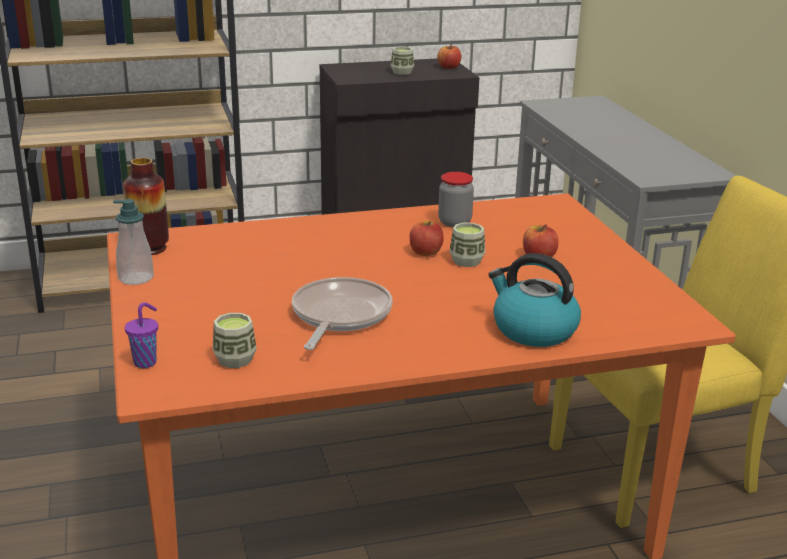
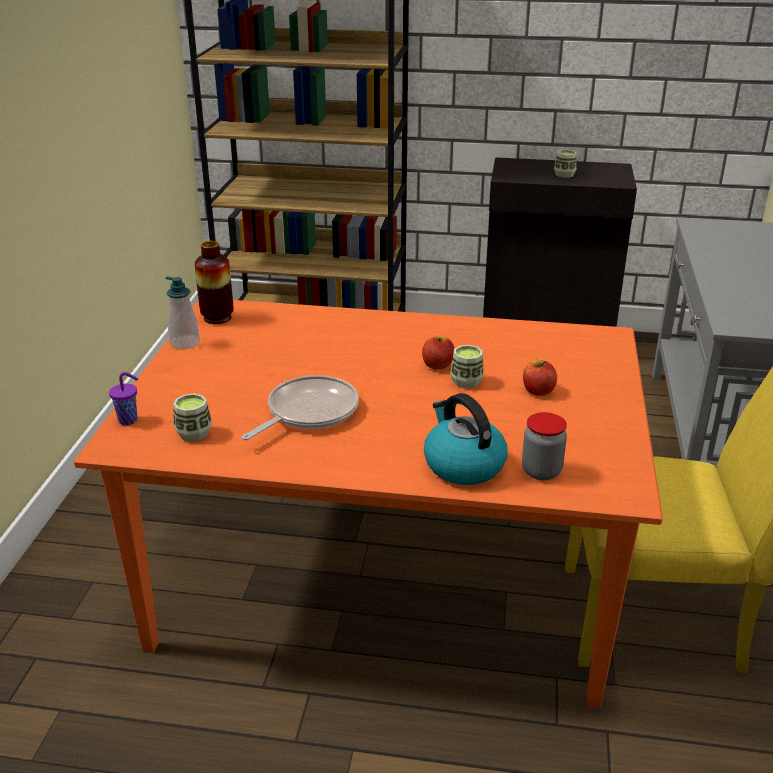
camera: 25 degrees right, 5 degrees up
(449, 67) = (616, 174): apple -> none
(454, 222) = (491, 339): jar -> jar (541, 471)

